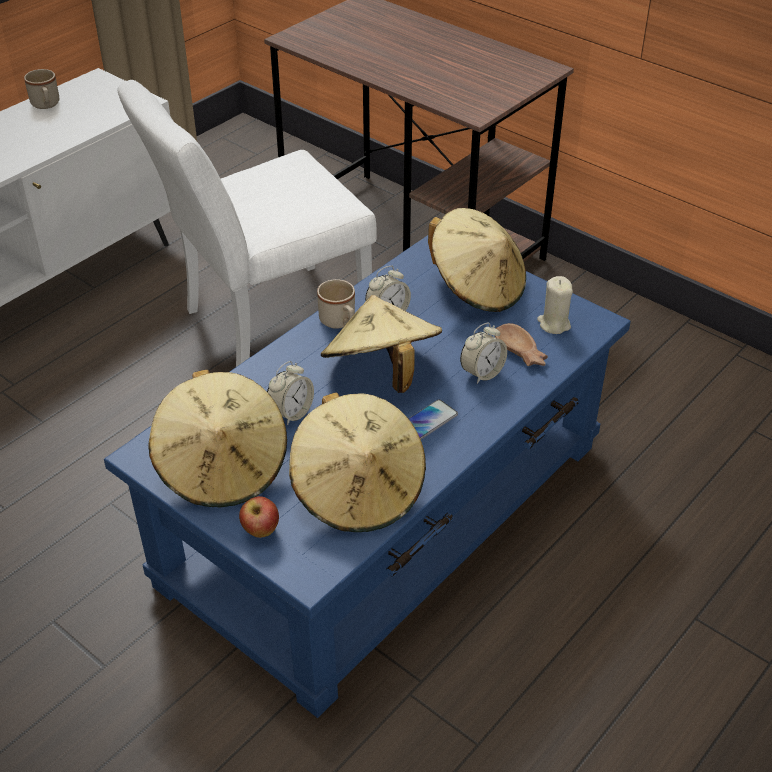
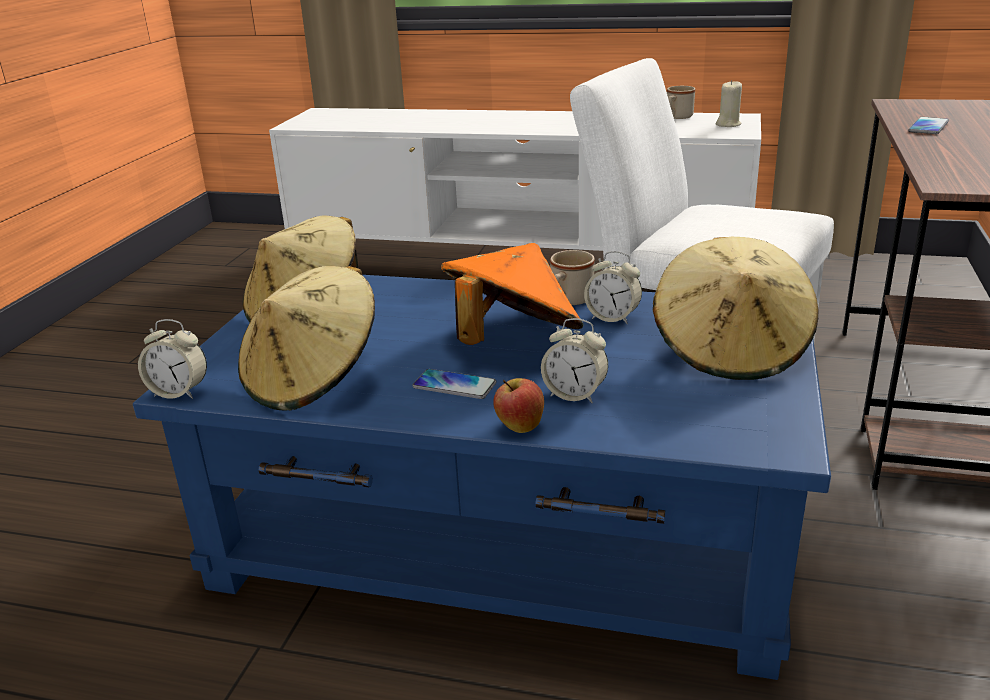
camera: 65 degrees right, 15 degrees down
(261, 531) = (230, 350): apple -> apple (519, 427)
(291, 413) = (406, 318): alarm clock -> alarm clock (179, 392)
(361, 59) = (928, 127): none -> phone
(381, 372) = (512, 340): beige hat -> orange hat
(520, 352) = (643, 408): brown bowl -> none
(554, 324) = (733, 416): beige candle -> beige candle (728, 124)

